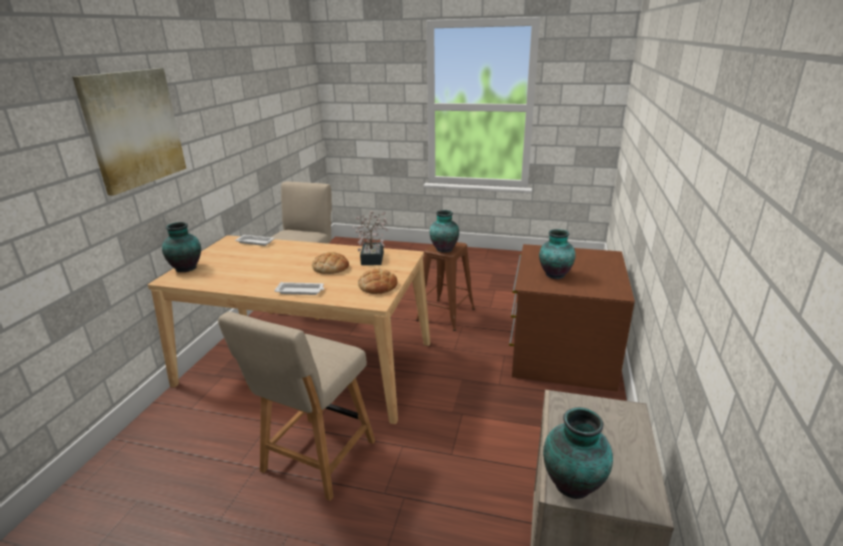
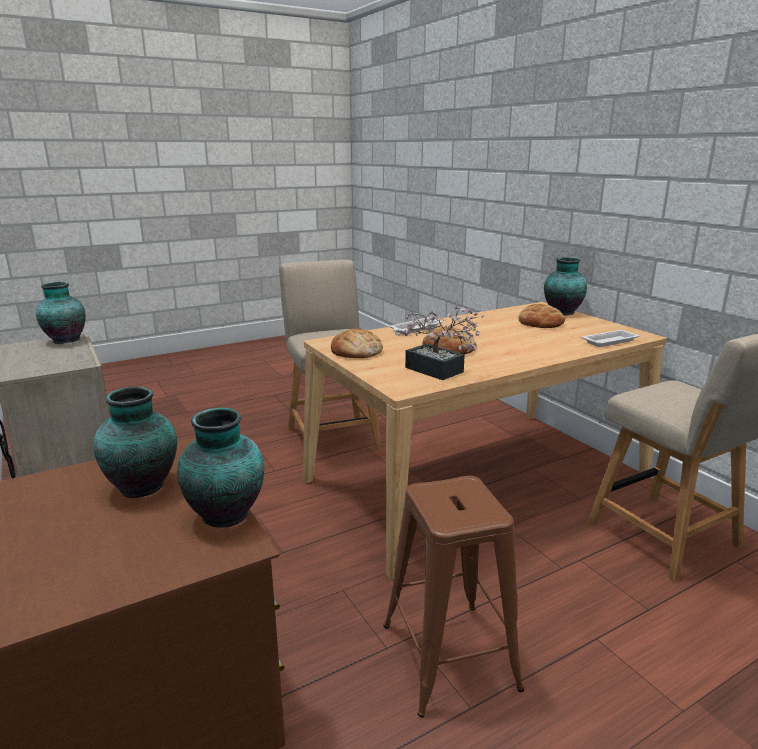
camera: 135 degrees right, 5 degrees down
(134, 128) = (595, 141): picture -> none
(229, 265) = (540, 323): none -> bread
(444, 249) = (448, 493): vase -> vase (227, 516)

